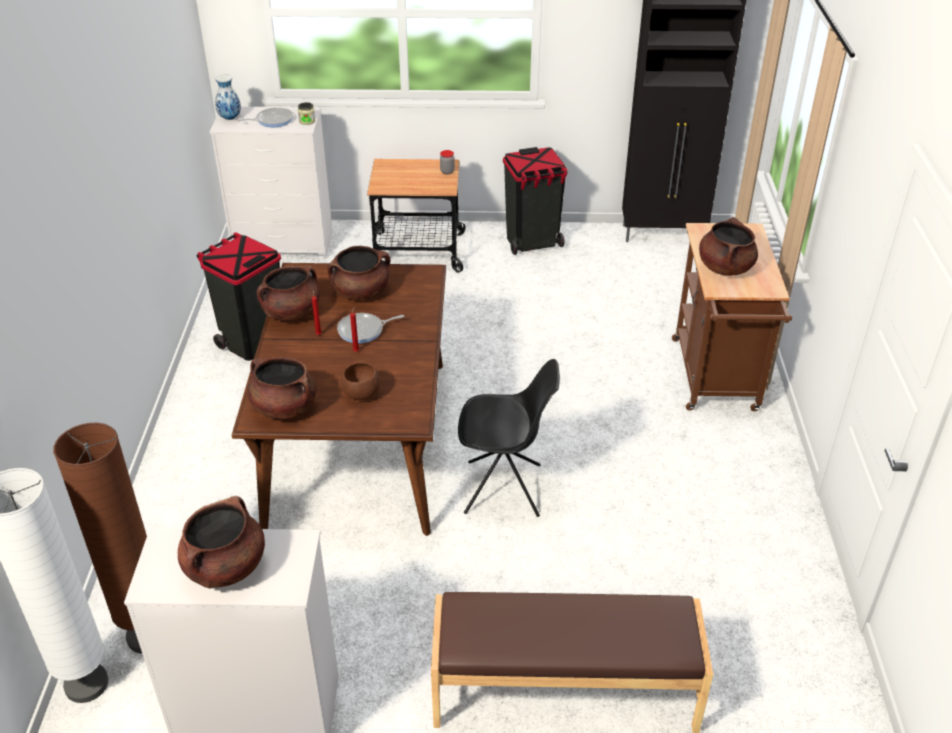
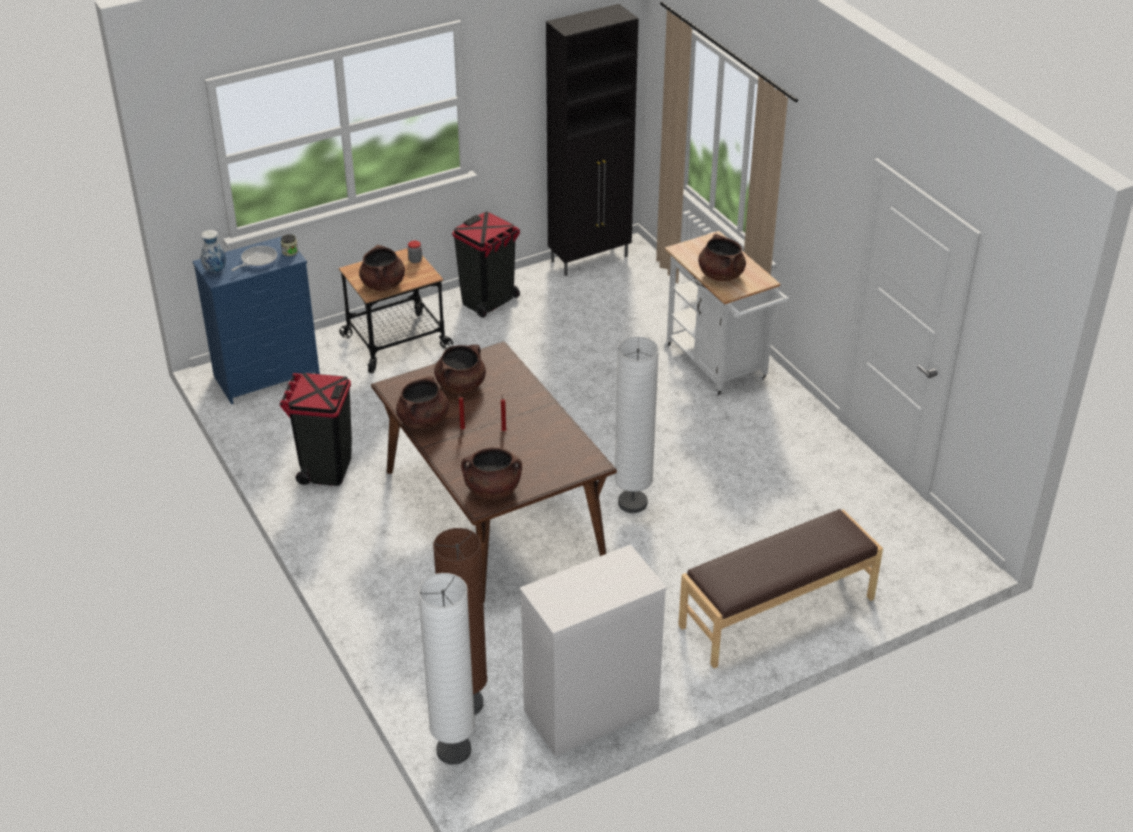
camera: 30 degrees left, 0 degrees up
(225, 567) = (595, 588): brown cooking pot -> brown cooking pot (383, 284)
(284, 244) = (267, 375): white dresser -> blue dresser
(361, 394) = (539, 459): brown bowl -> none
(363, 330) = (493, 414): frying pan -> none
(505, 489) = (632, 503): black chair -> white floor lamp
(716, 380) = (719, 367): brown cart -> white cart

